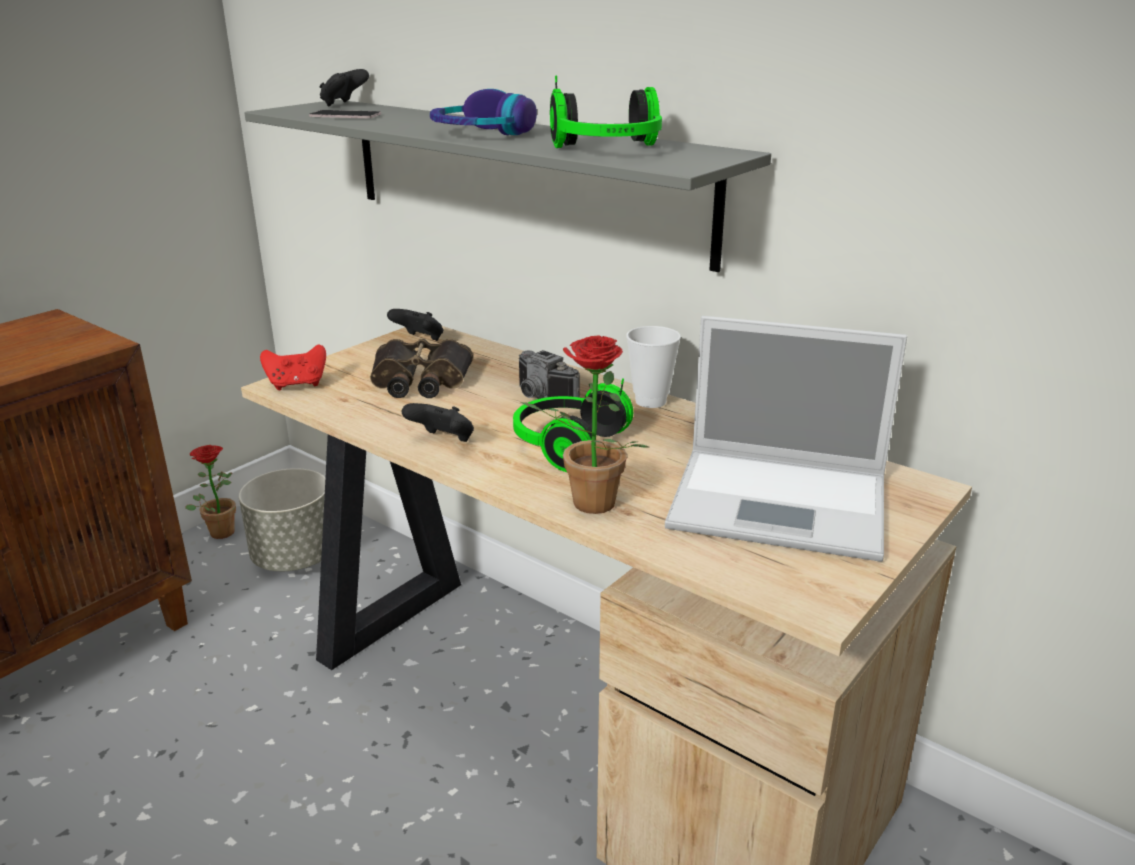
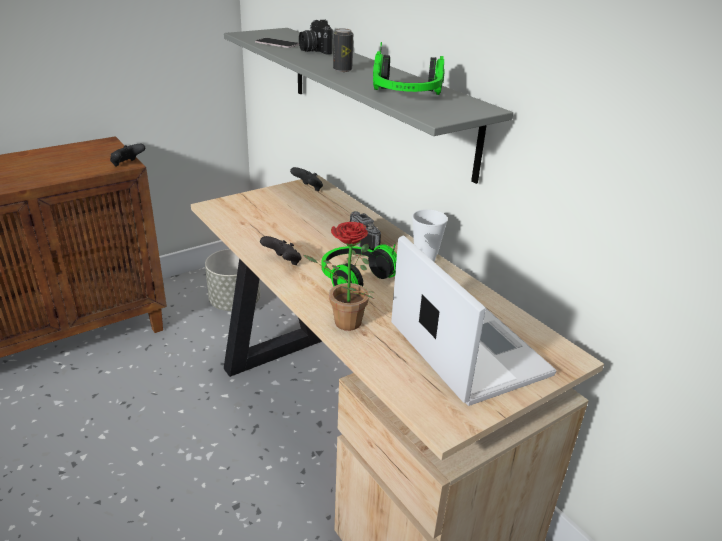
camera: 15 degrees right, 5 degrees up
(220, 530) = (200, 276): potted plant -> none
(297, 385) = (221, 208): red game controller -> none
(344, 104) = (286, 33): black game controller -> black game controller (127, 165)
(411, 118) = (314, 50): none -> camera
(419, 381) = (292, 218): binoculars -> none
(481, 133) = (342, 70): headphones -> can
(783, 503) = (466, 348): laptop -> laptop turned 150 degrees counterclockwise

